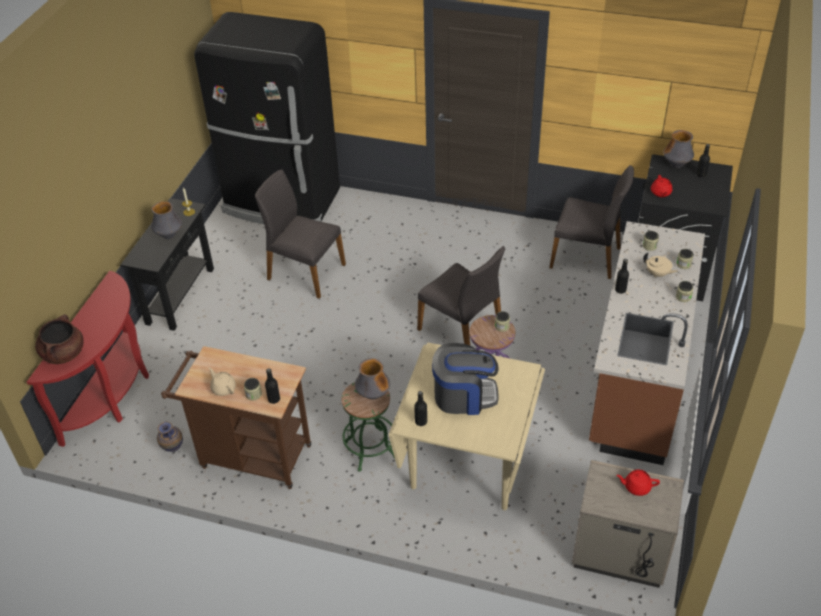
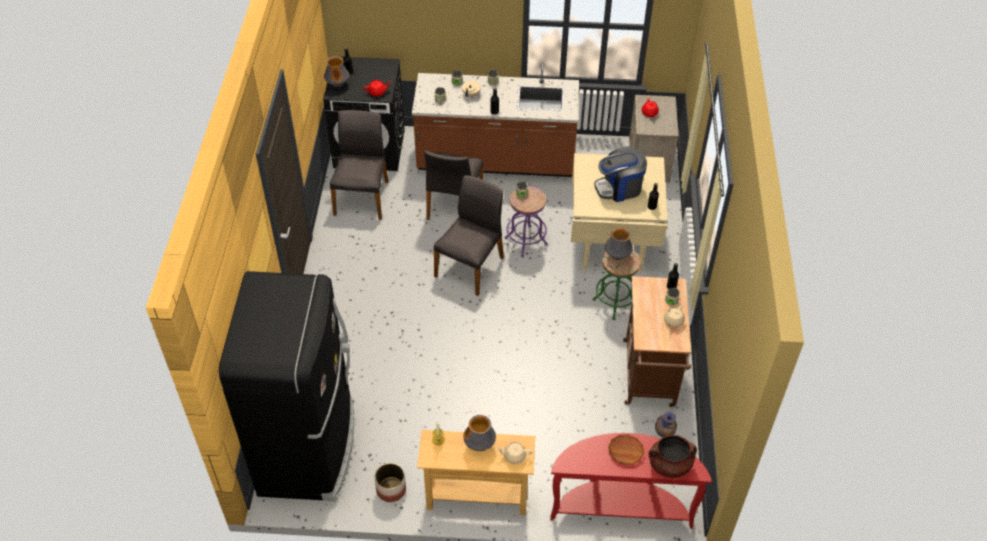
camera: 105 degrees left, 5 degrees up
(98, 324) = (625, 451): none -> brown plate
(145, 255) = (514, 456): none -> beige teapot
(180, 296) = (477, 497): black console table -> beige console table
(216, 244) = (390, 489): none -> planter
(305, 272) = (420, 396): grey chair -> grey chair (453, 204)
(464, 396) = (619, 188): coffee machine -> coffee machine turned 90 degrees counterclockwise

